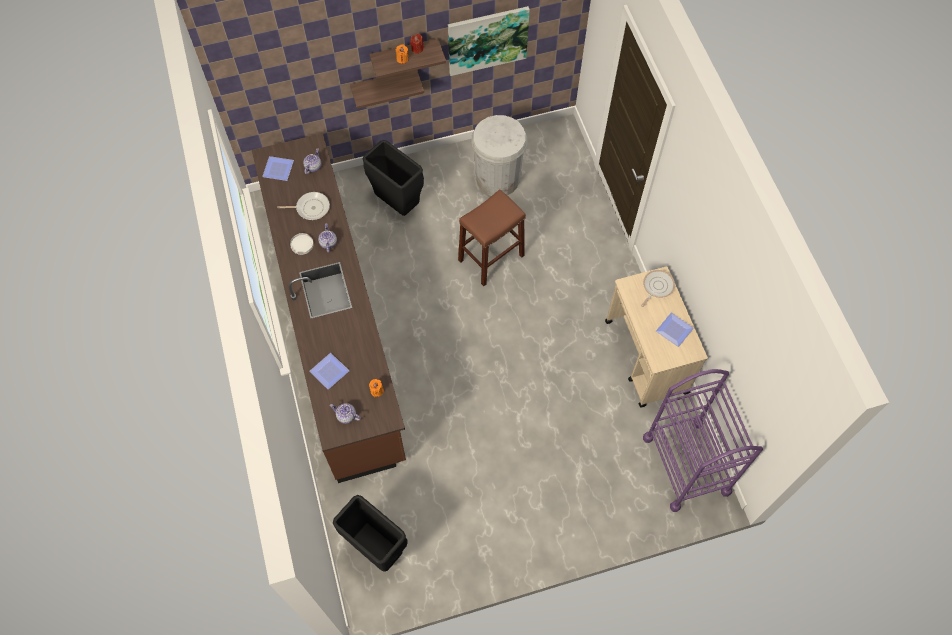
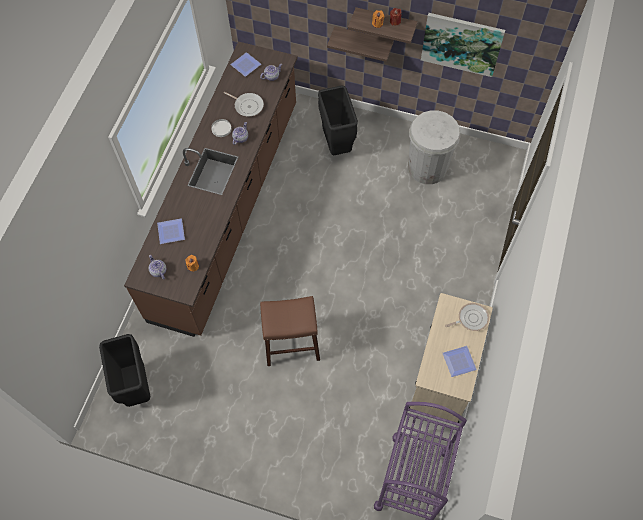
camera: 35 degrees right, 0 degrees up
(491, 258) = (377, 225): brown stool -> brown stool (291, 345)

